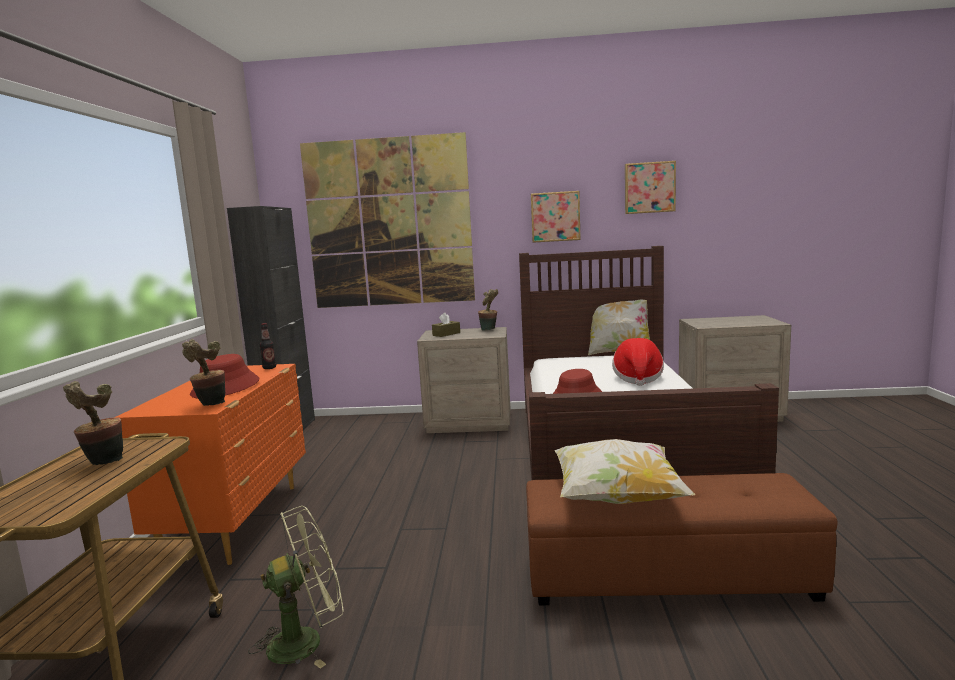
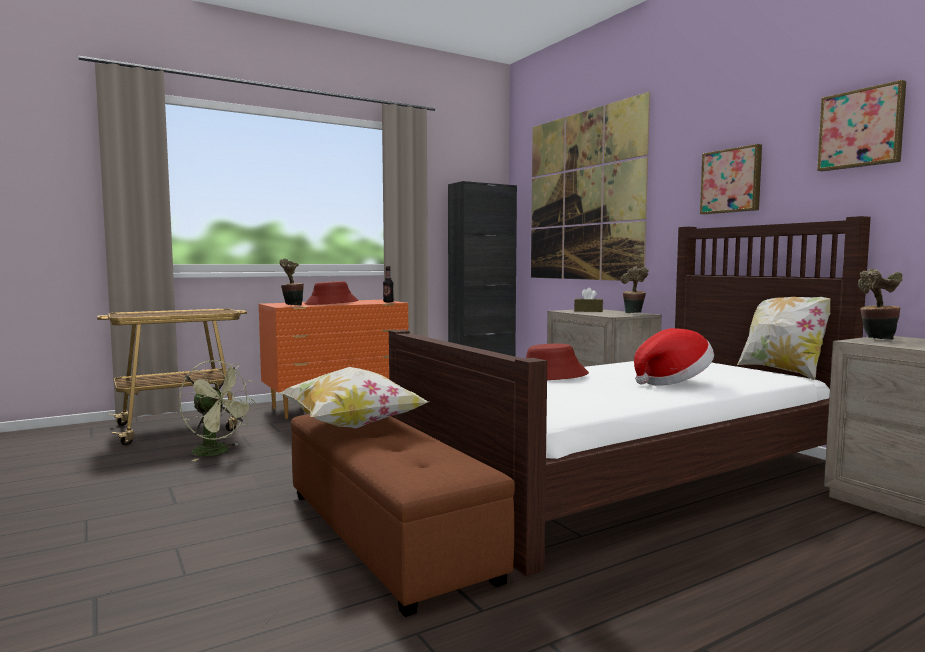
camera: 55 degrees right, 5 degrees down
(102, 463) = (194, 312): potted plant -> potted plant (876, 339)

